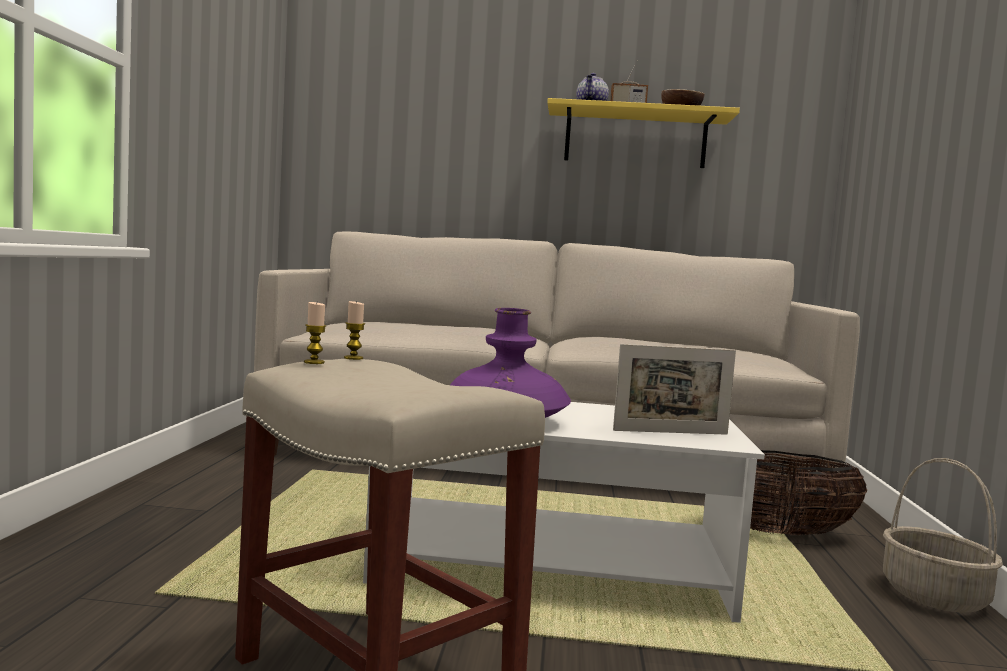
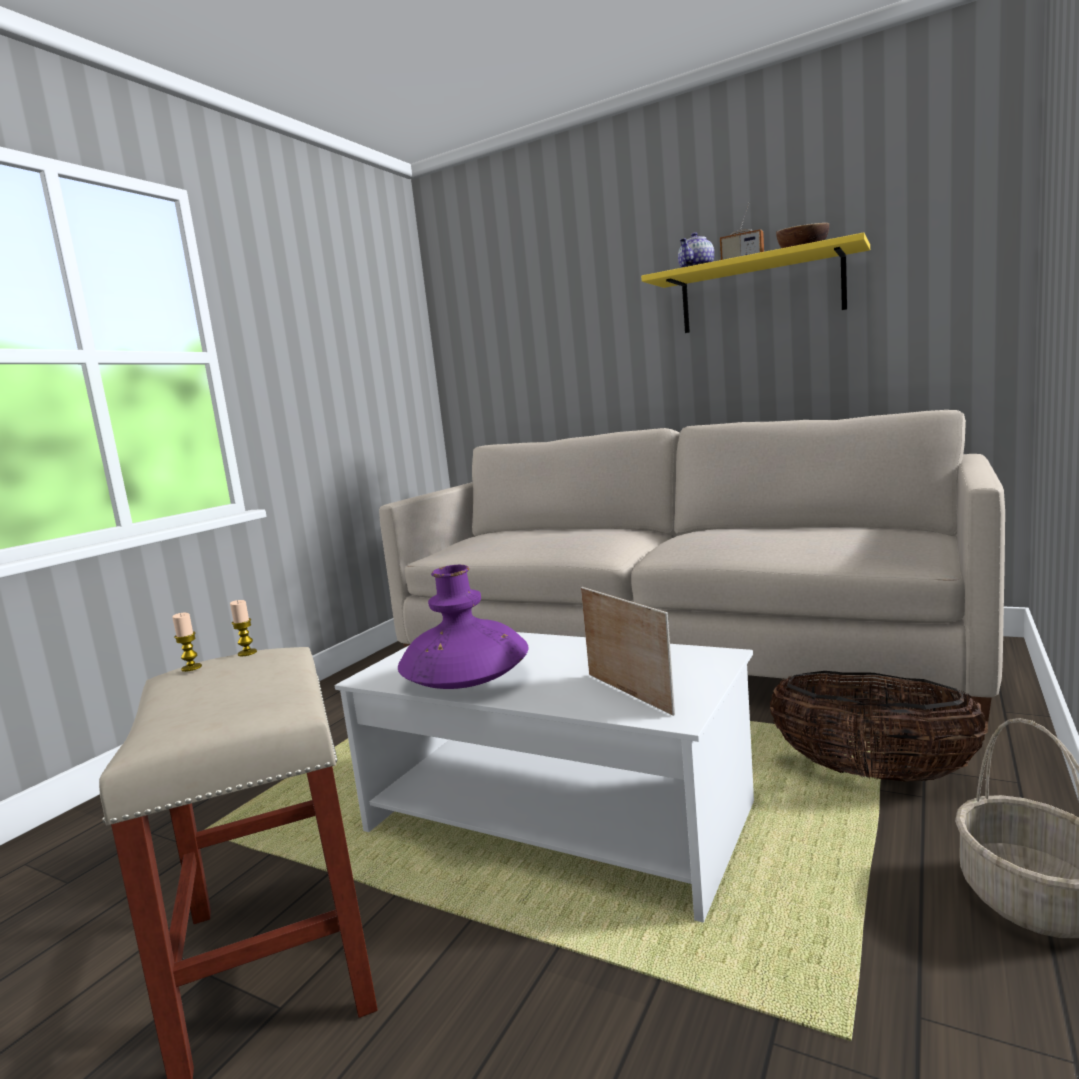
camera: 25 degrees right, 5 degrees up
(670, 432) = (628, 693): picture frame -> picture frame turned 135 degrees counterclockwise

